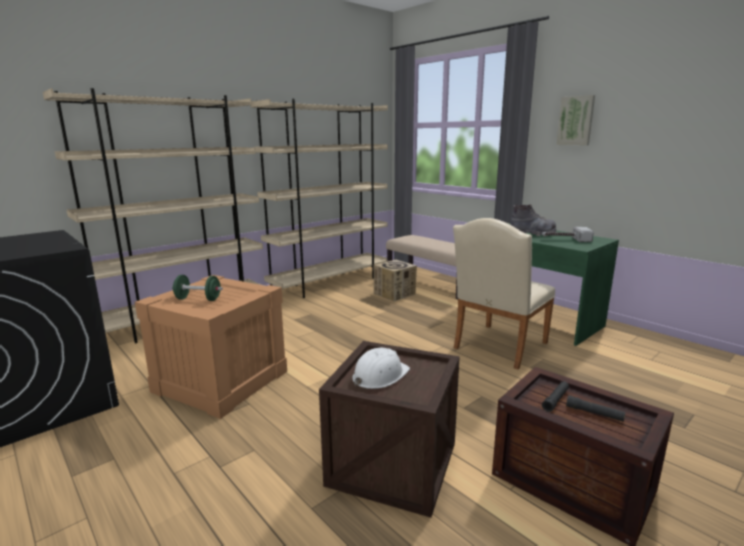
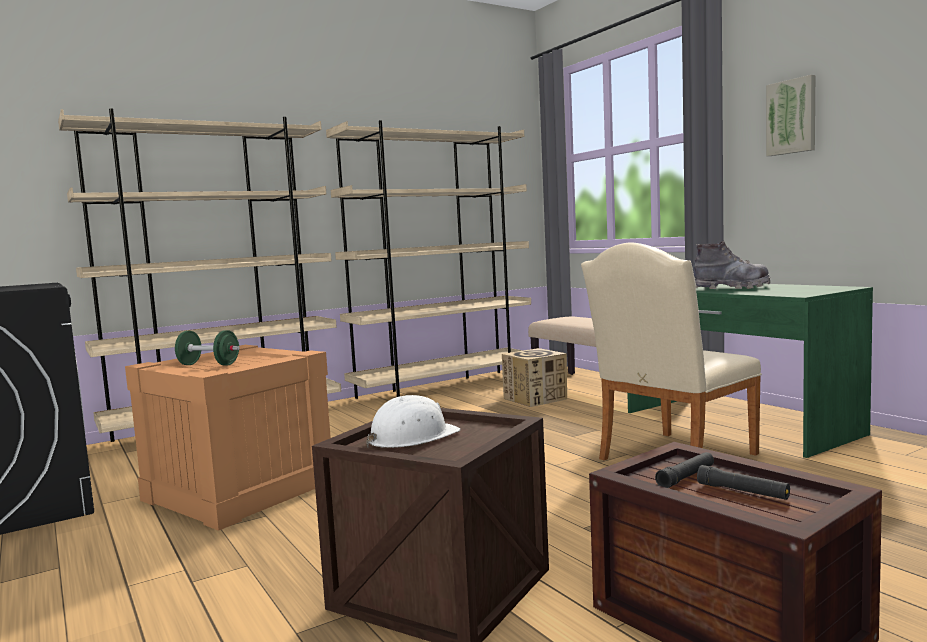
camera: 10 degrees right, 10 degrees down
(565, 239) = (780, 290): hammer -> none

